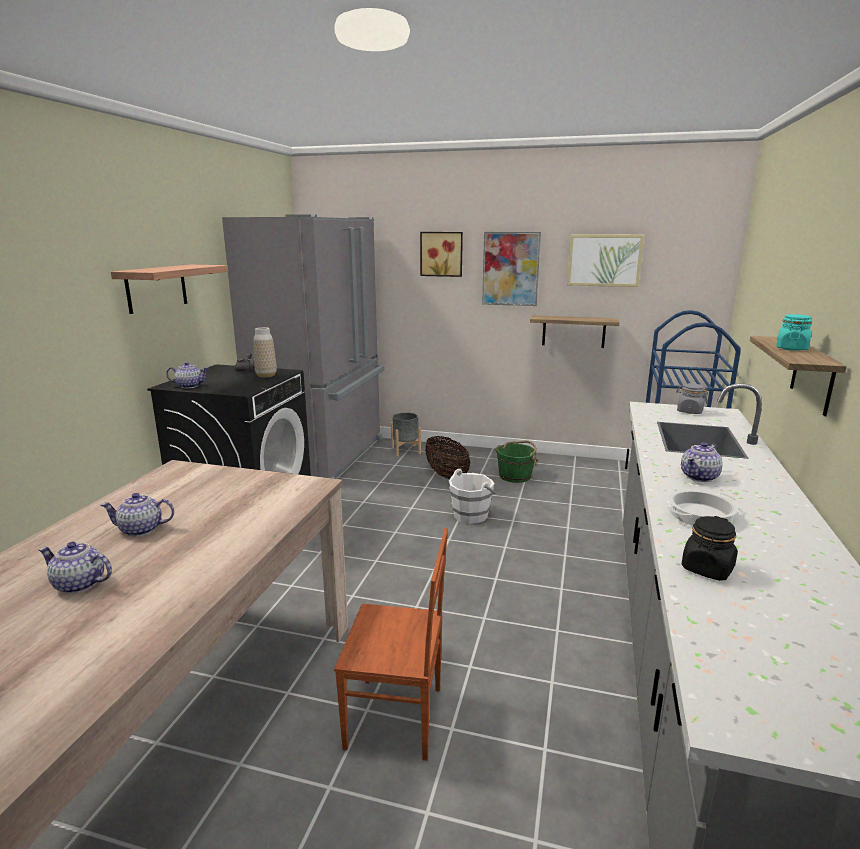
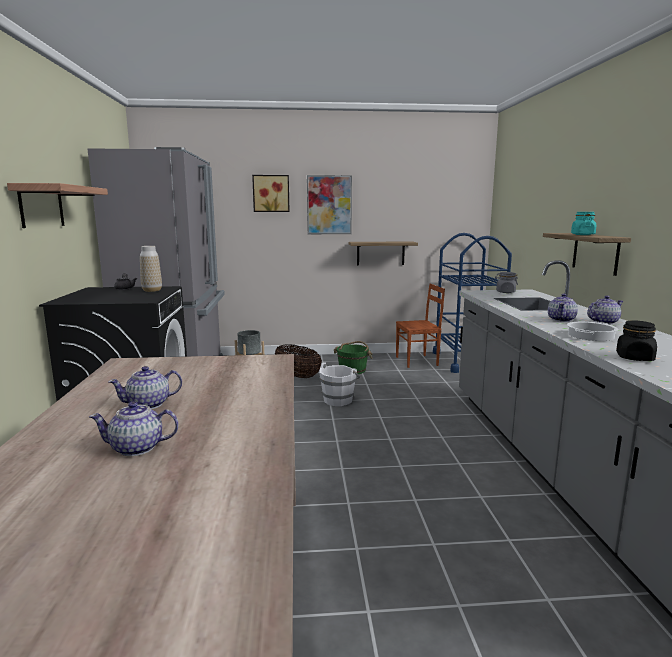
camera: 20 degrees left, 5 degrees down
(189, 386) = (83, 300): teapot -> teapot (603, 322)
(396, 719) = (385, 548): brown chair -> brown chair (417, 361)
(604, 260) = (400, 197): picture -> none

